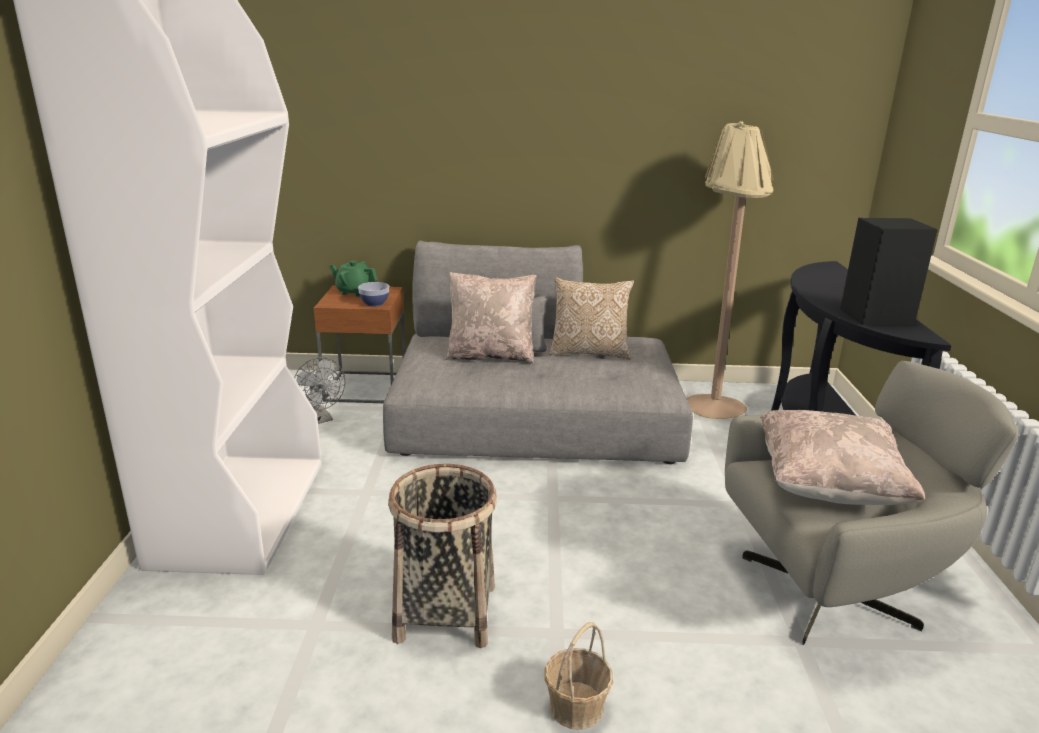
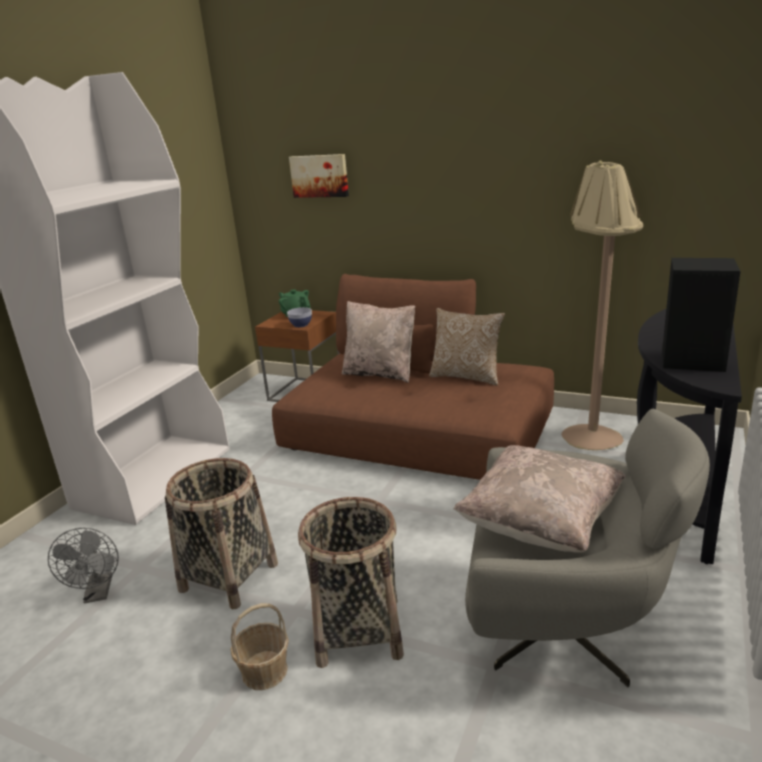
camera: 25 degrees right, 0 degrees up
(321, 419) = (256, 414): grey fan -> grey fan (98, 594)
(391, 121) = (320, 176): none -> picture
(536, 417) = (419, 430): grey sofa -> brown sofa
(644, 639) = (358, 632): none -> basket

